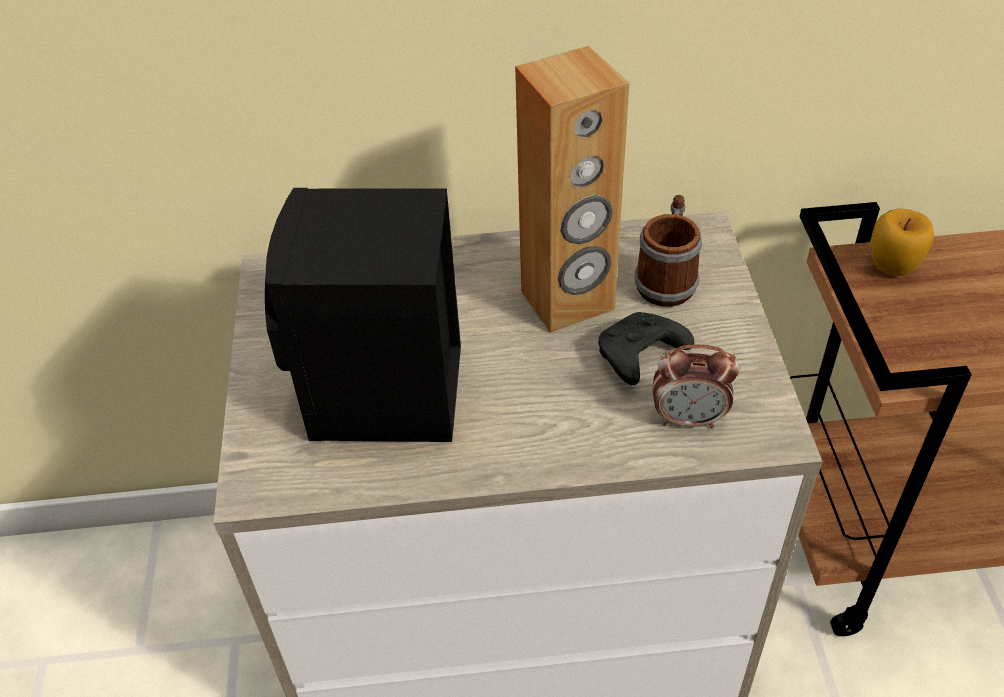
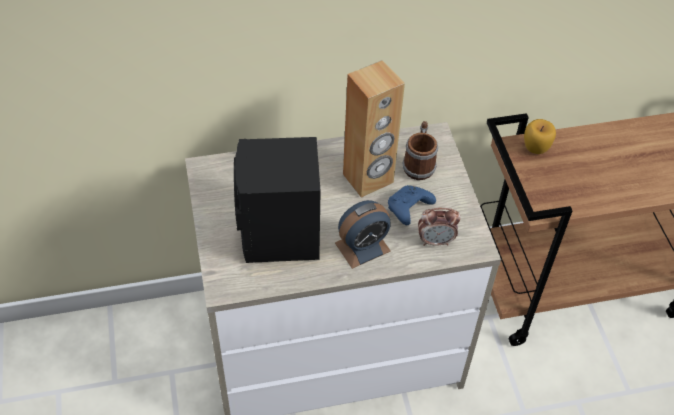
camera: 10 degrees left, 5 degrees up
(541, 422) = (362, 247): none -> alarm clock
(639, 357) = (408, 209): black game controller -> blue game controller

